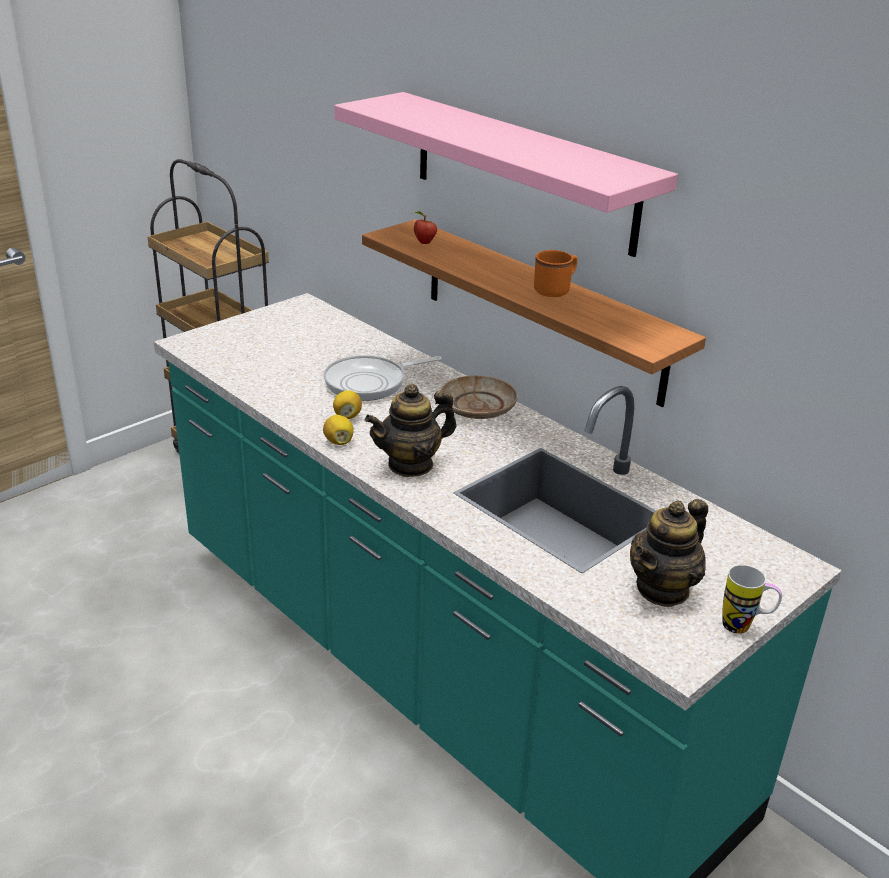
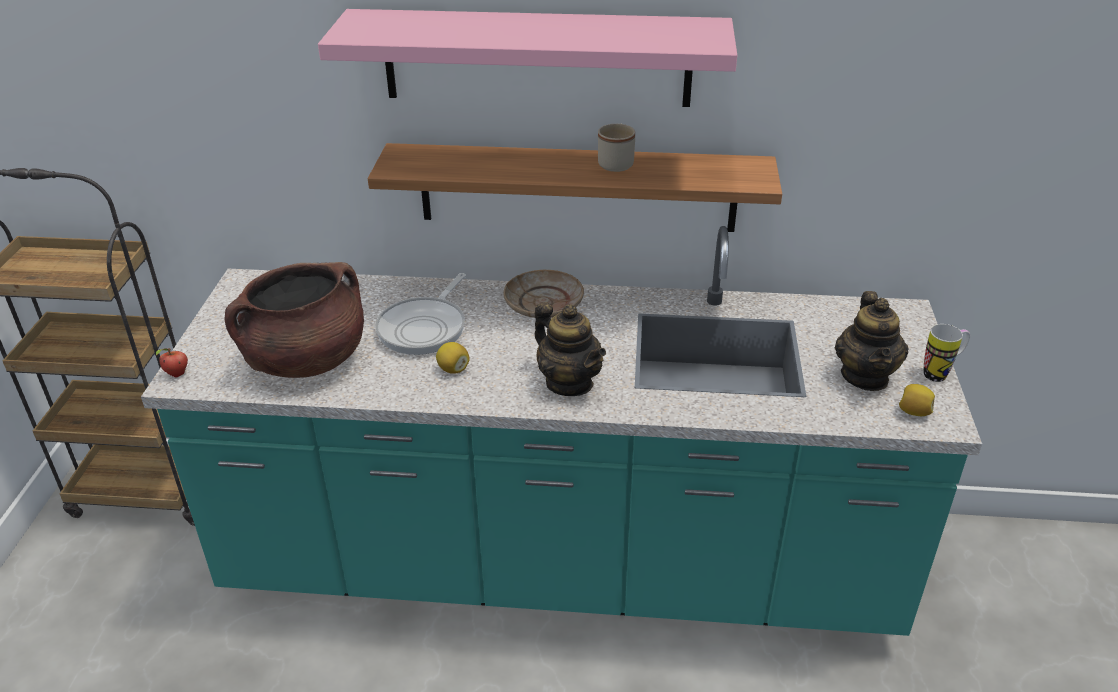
camera: 40 degrees left, 5 degrees up
(268, 366) = (306, 360): none -> brown cooking pot
(338, 441) = (482, 397): lemon -> lemon (913, 412)
(411, 464) = (569, 383): teapot -> teapot turned 60 degrees counterclockwise
(424, 242) = (438, 163): apple -> apple (176, 374)
(555, 290) = (616, 162): orange mug -> beige mug

